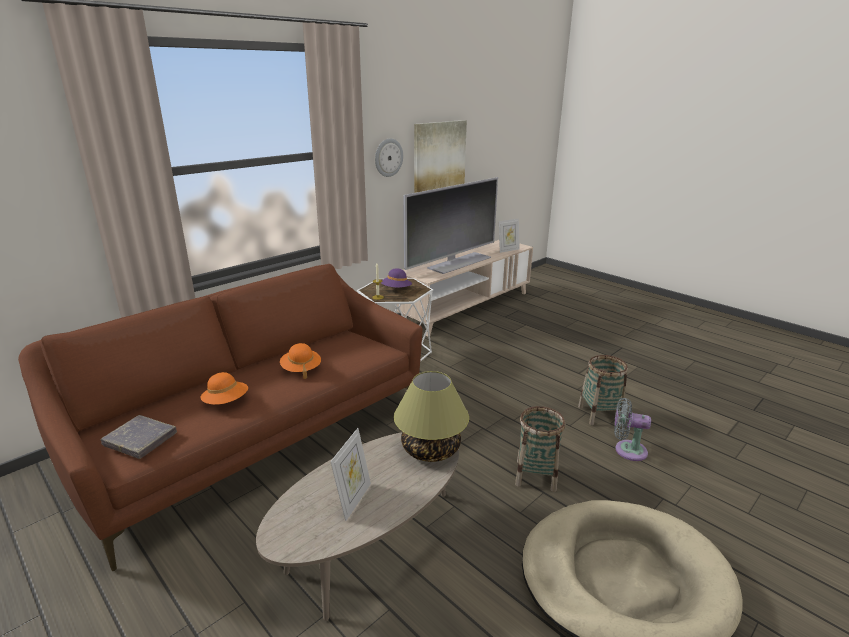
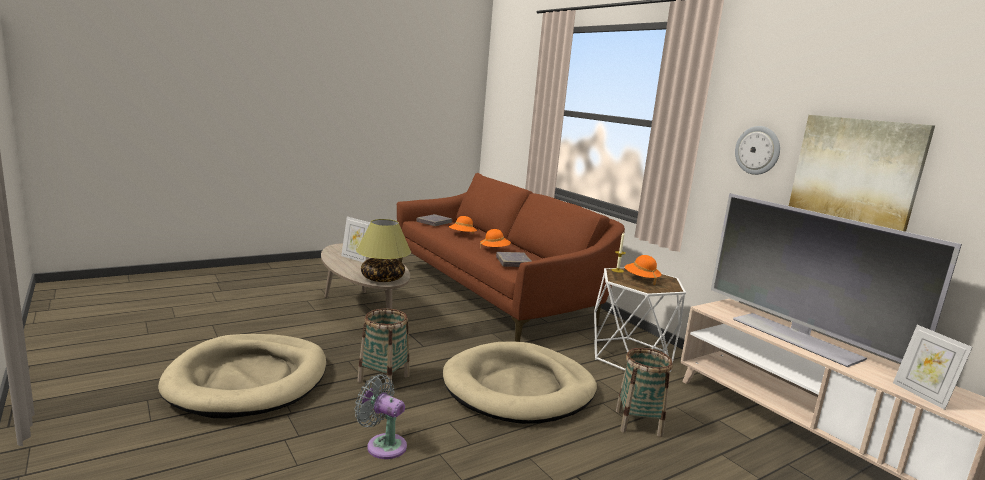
camera: 100 degrees right, 10 degrees down
(350, 354) = (513, 262): none -> grey book
(396, 290) = (641, 279): purple hat -> orange hat
(491, 399) = (519, 388): none -> beige dog bed
(599, 414) = (461, 452): basket -> basket (638, 423)
(627, 450) = (383, 445): grey fan -> grey fan turned 90 degrees counterclockwise

